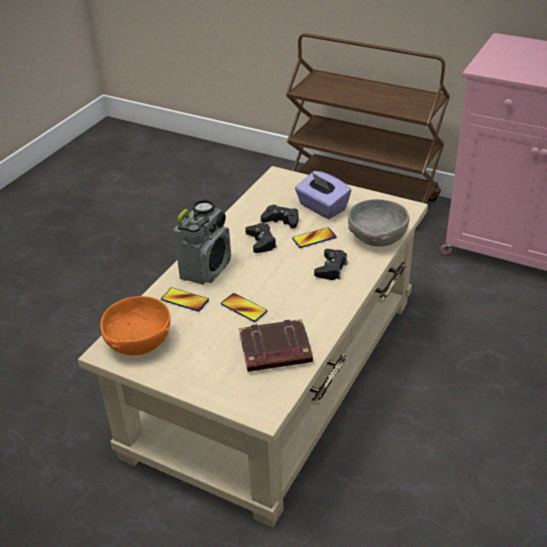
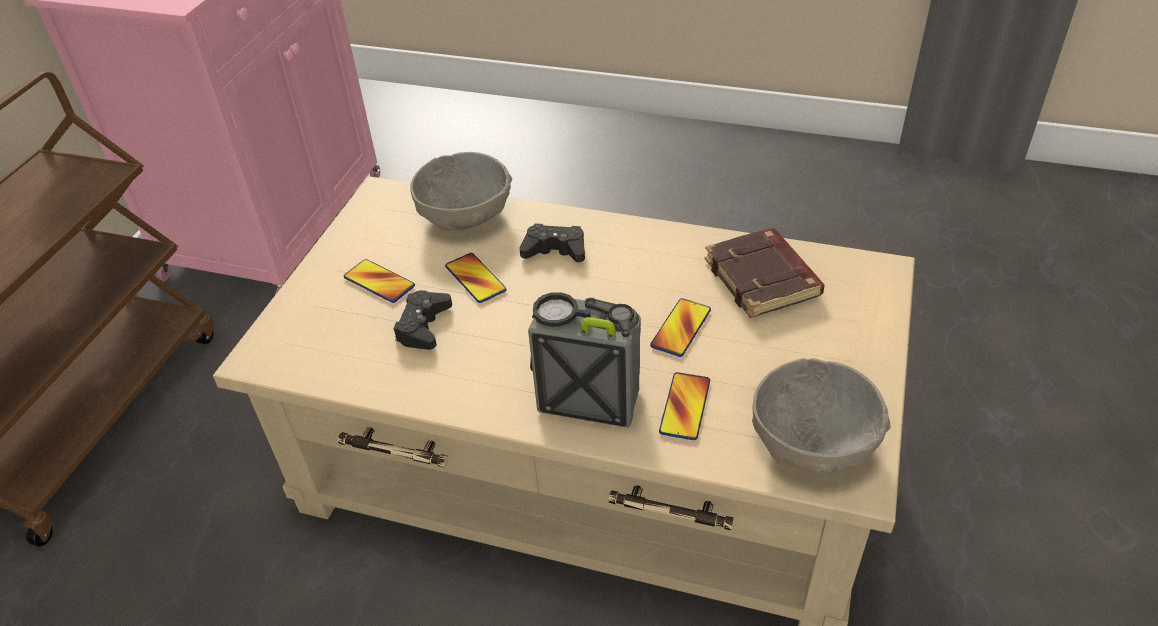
camera: 100 degrees left, 5 degrees up
(138, 341) = (813, 442): orange bowl -> grey bowl
(261, 242) = (493, 341): black game controller -> none
(322, 207) = (379, 282): purple tissue box -> phone

